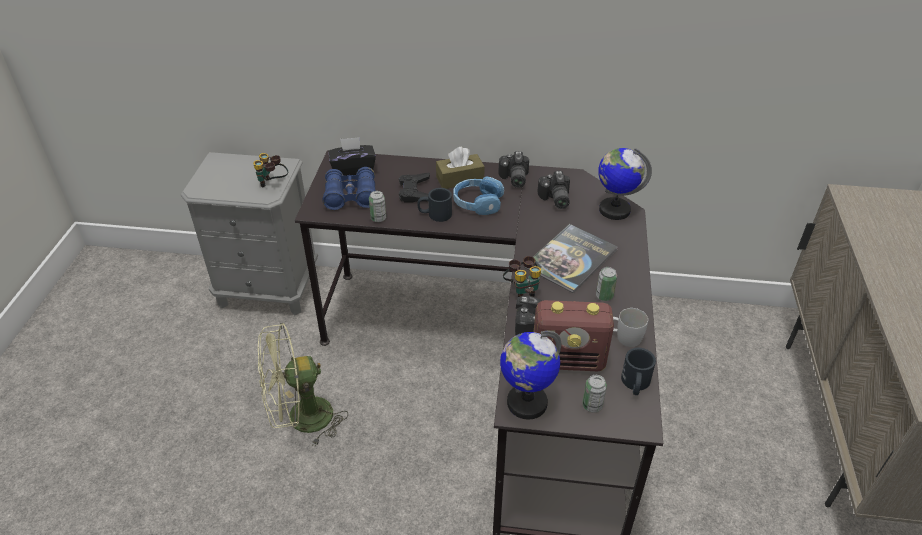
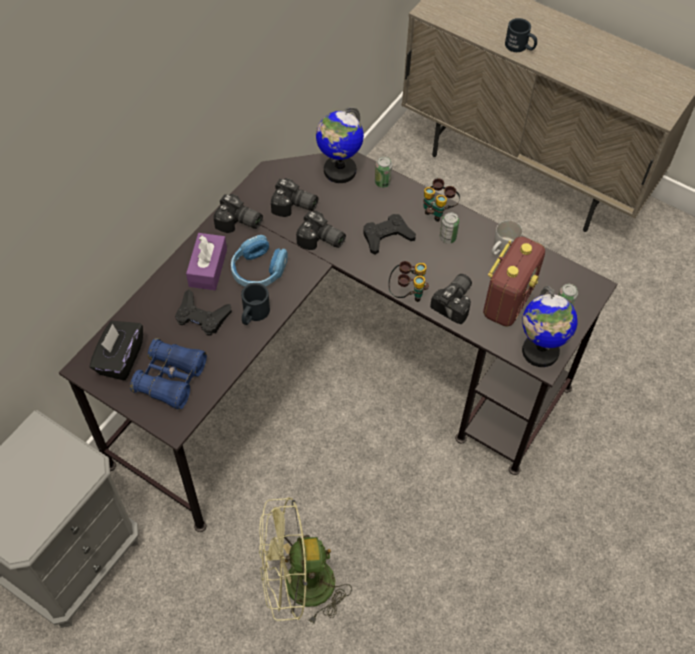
camera: 65 degrees left, 15 degrees up
(273, 184) = (69, 454): binoculars -> binoculars (438, 211)
(301, 420) = (298, 587): green fan -> green fan turned 75 degrees clockwise
(378, 218) = (227, 367): can -> can (382, 182)
(460, 179) = (208, 268): brown tissue box -> purple tissue box
(533, 224) = (321, 241): none -> camera
(571, 258) = (387, 237): book -> black game controller
(635, 384) = (555, 269): black mug -> black mug (520, 47)

